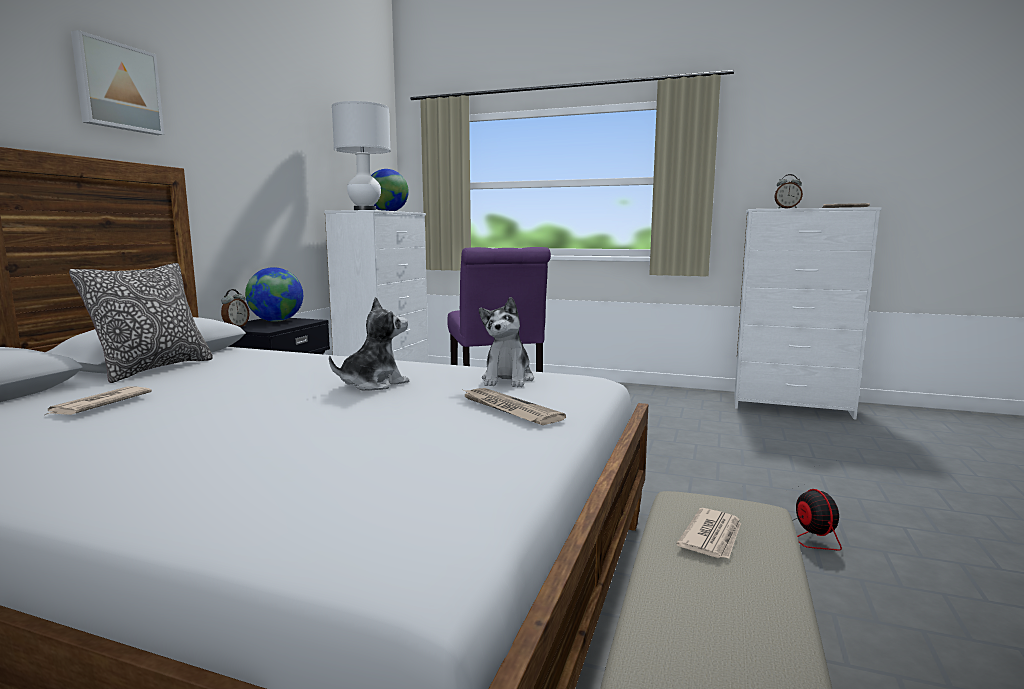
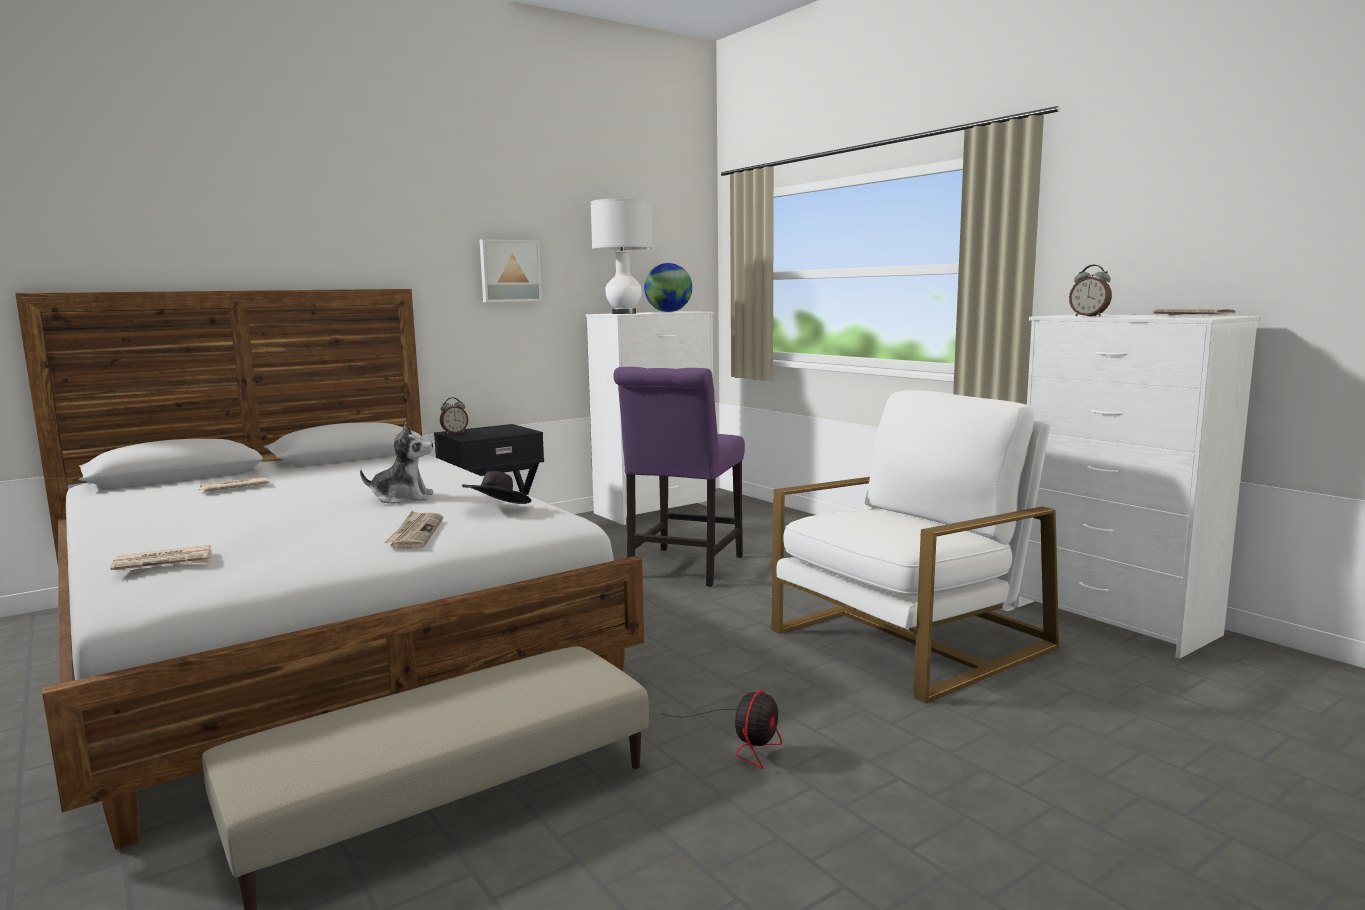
camera: 35 degrees right, 0 degrees up
(117, 87) = (355, 226): picture -> picture (509, 271)
(154, 369) = (322, 465): pillow -> none
(276, 321) = (500, 429): globe -> none
(508, 379) = (497, 510): plush toy -> black hat
(712, 537) = (513, 684): newspaper -> newspaper (164, 563)
(729, 440) = (909, 640): none -> white armchair

